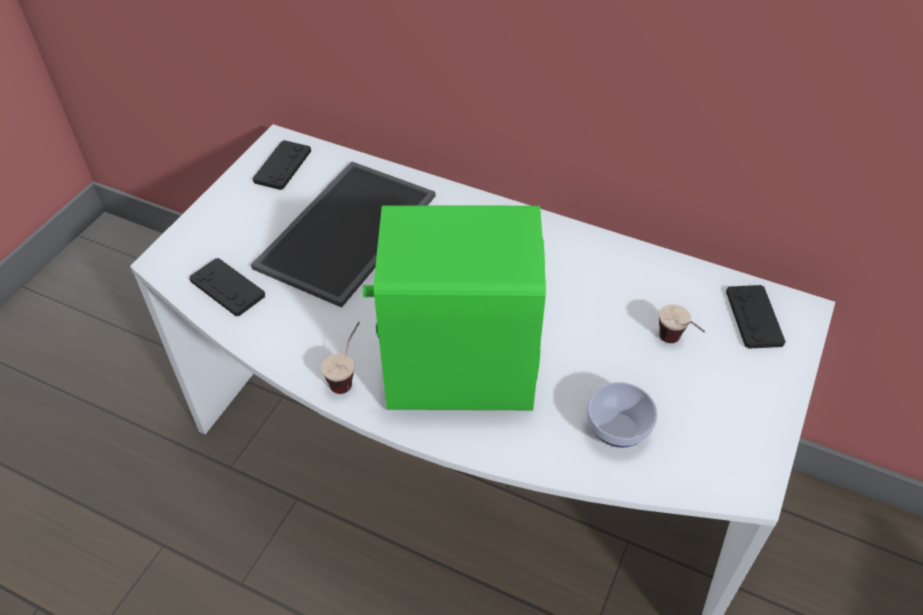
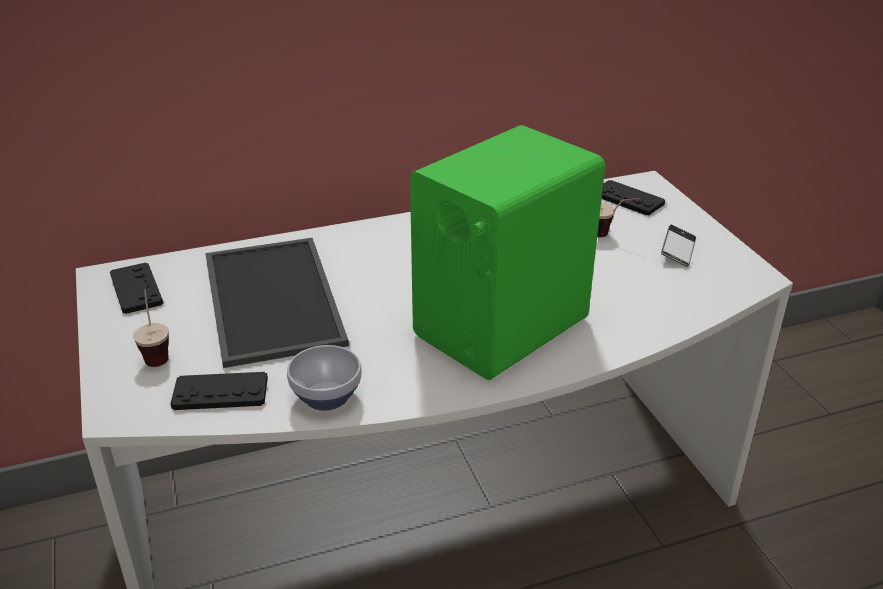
camera: 45 degrees left, 15 degrees down
(348, 376) = (425, 381): cup -> cup (156, 352)
(615, 429) = (646, 296): bowl -> bowl (324, 397)
(716, 404) = (677, 250): none -> phone

